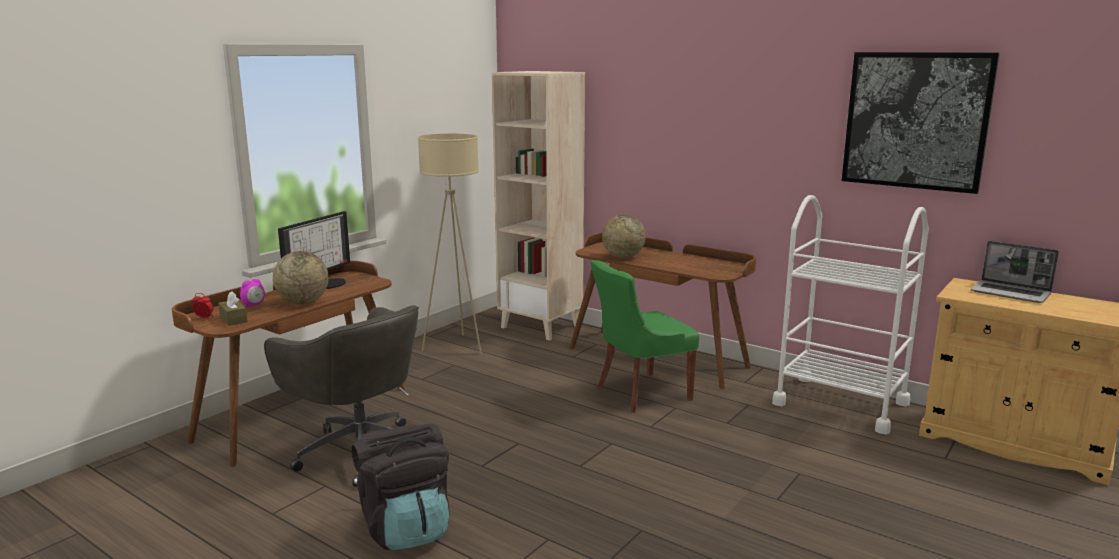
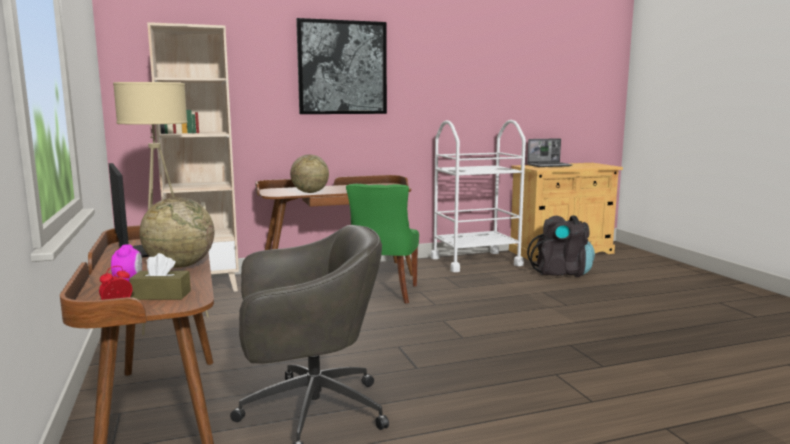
camera: 55 degrees left, 5 degrees down
(406, 528) = (487, 423): black backpack -> black backpack (561, 272)
(916, 120) = (483, 69): picture -> picture (342, 68)

